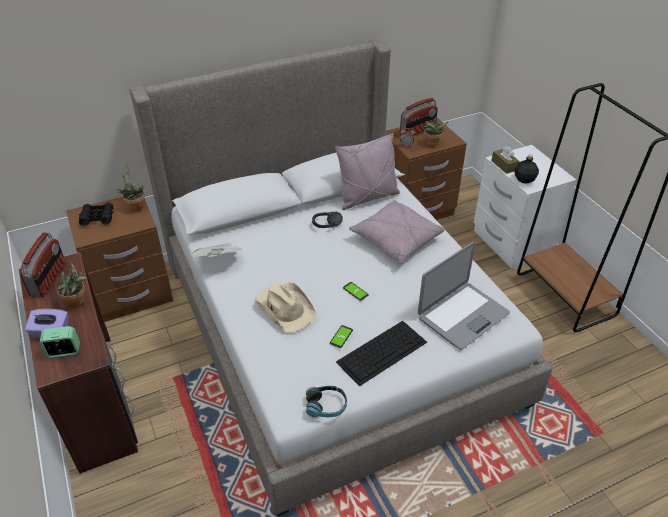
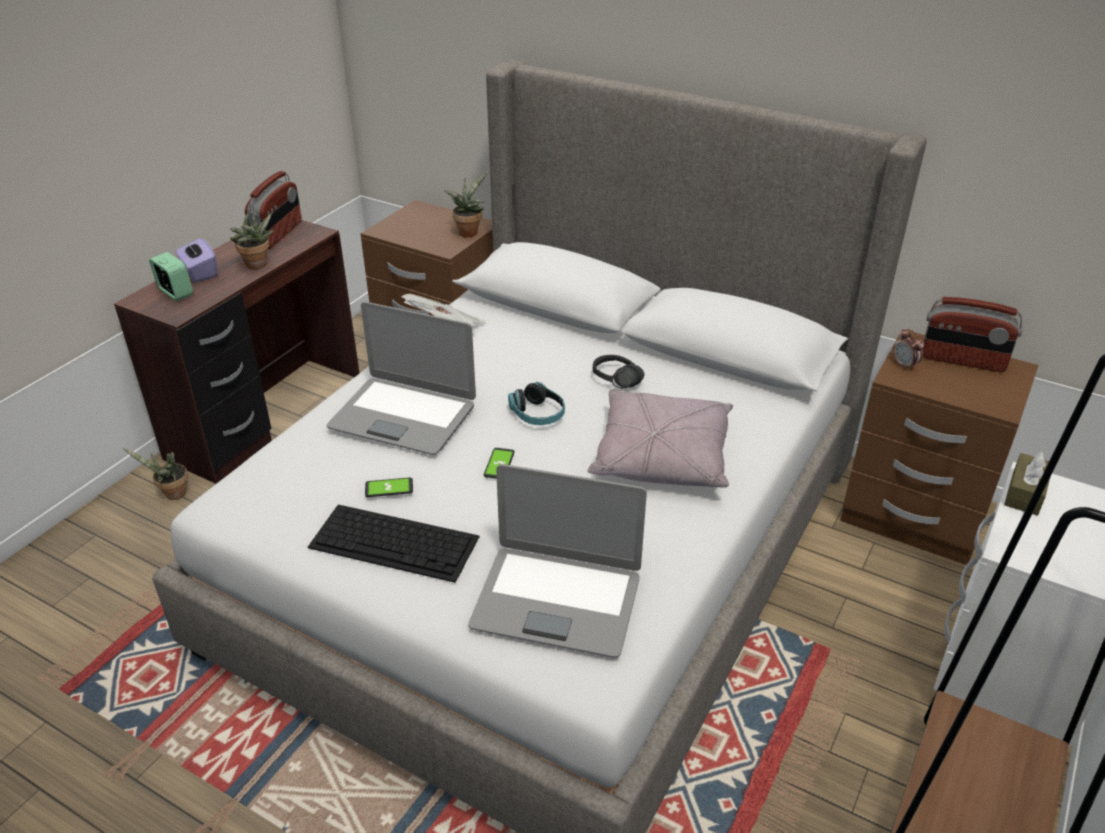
camera: 55 degrees right, 5 degrees down
(48, 279) = (278, 234): radio -> radio turned 45 degrees counterclockwise
(97, 218) = (423, 221): black binoculars -> none
(285, 307) = (403, 416): beige hat -> laptop
(326, 406) = (249, 533): headphones -> headphones (537, 414)
(367, 197) = (727, 388): purple pillow -> none
(432, 144) = (949, 389): potted plant -> potted plant (172, 494)
(524, 179) = (1023, 536): black bottle -> none

